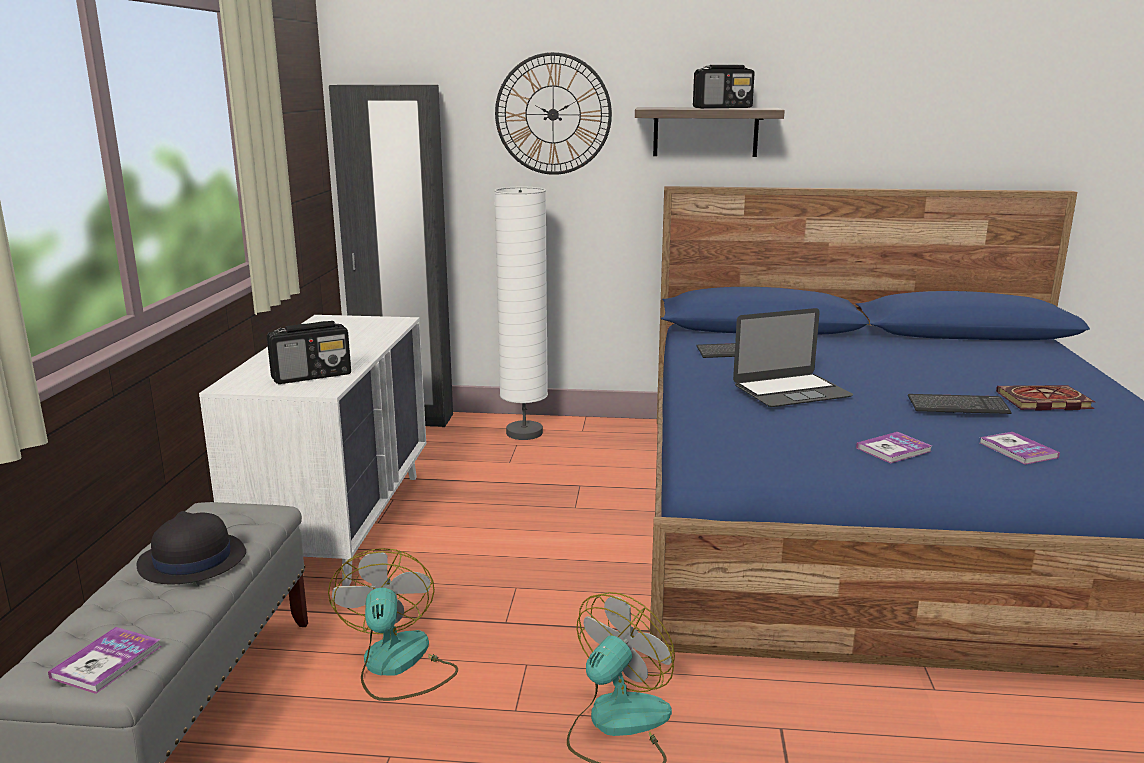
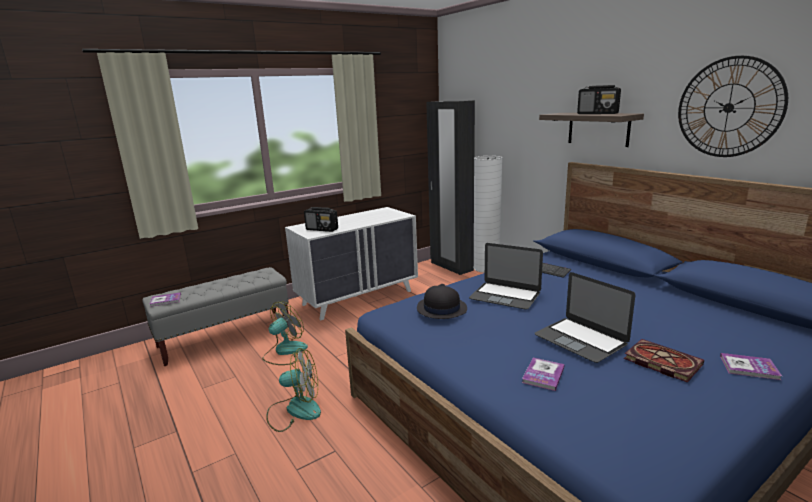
camera: 50 degrees right, 0 degrees up
(192, 560) = (230, 283): black hat -> black hat (441, 308)
(553, 114) = (522, 116): wall clock -> wall clock (728, 107)
(893, 449) = (471, 341): book -> book (749, 367)
(958, 406) = (580, 339): keyboard -> laptop

